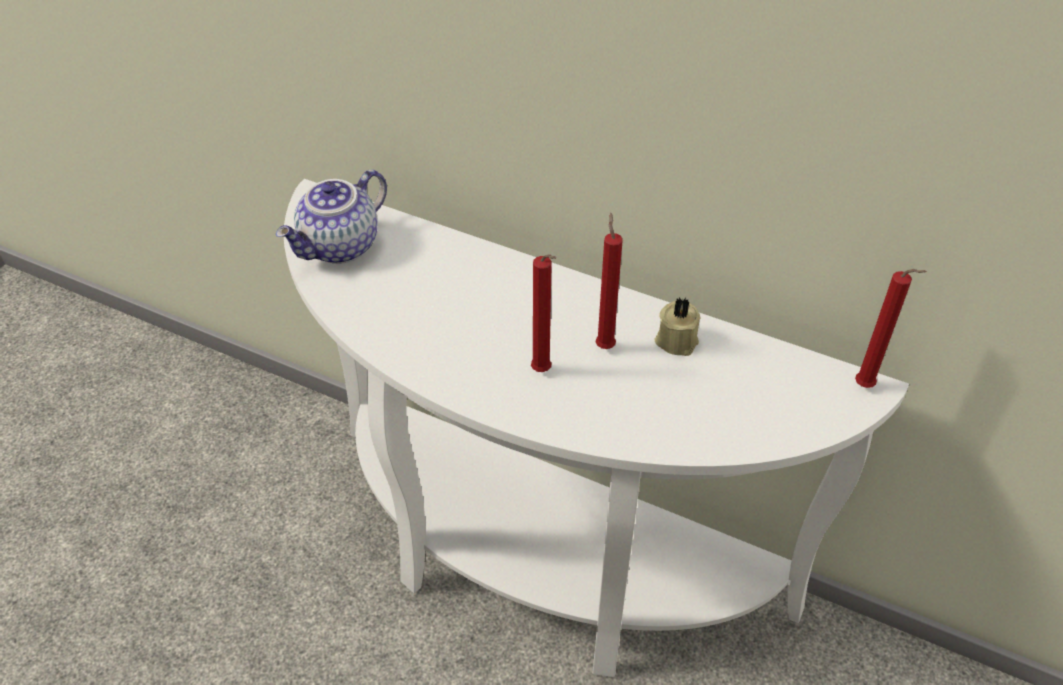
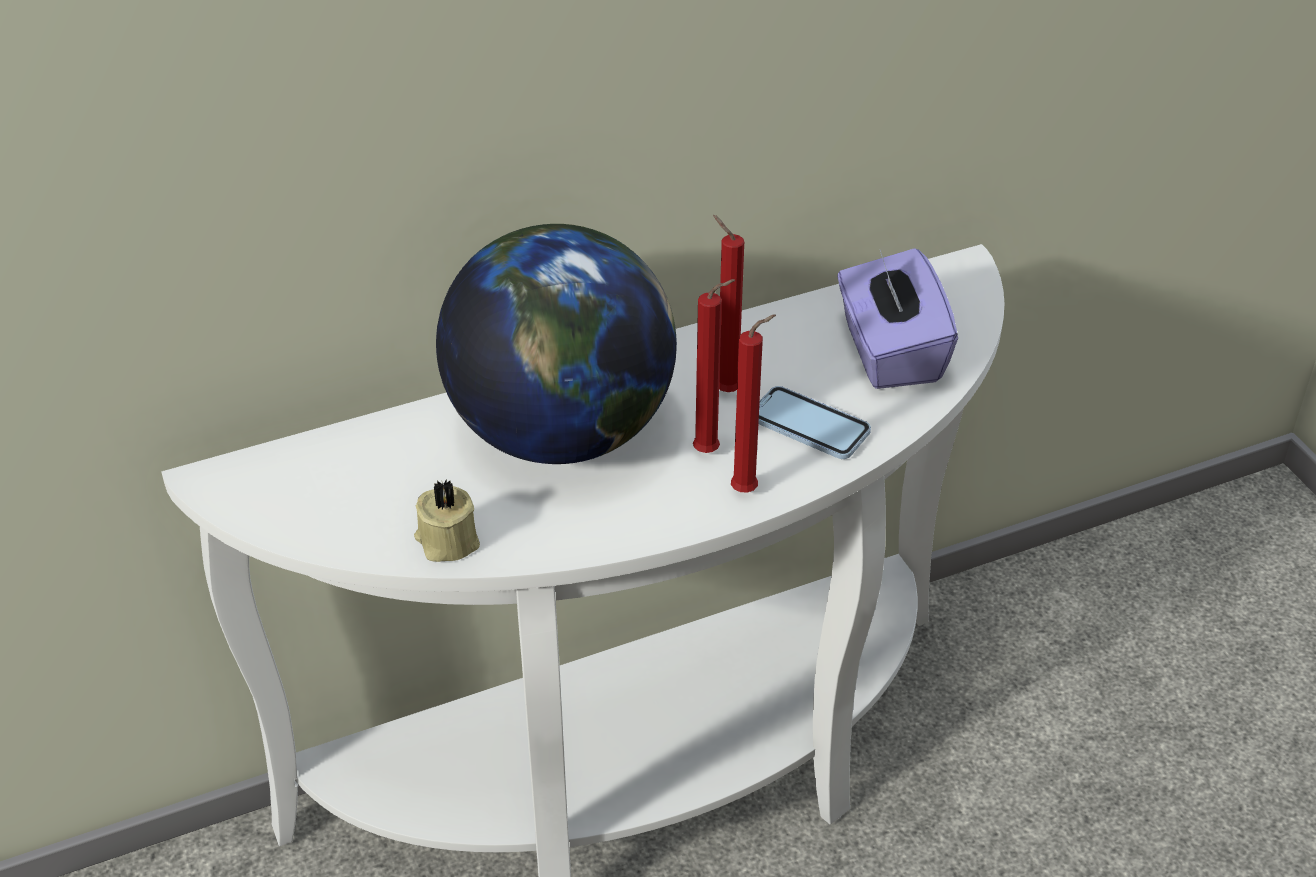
camera: 50 degrees left, 5 degrees down
(340, 247) = (329, 501): teapot -> none
(490, 299) = (562, 431): none -> globe
(618, 403) = (809, 426): none -> phone
(676, 339) = (773, 341): beige candle -> beige candle (446, 541)
(735, 401) = (889, 352): none -> purple tissue box
(867, 387) = (961, 268): red candle -> red candle (748, 491)

